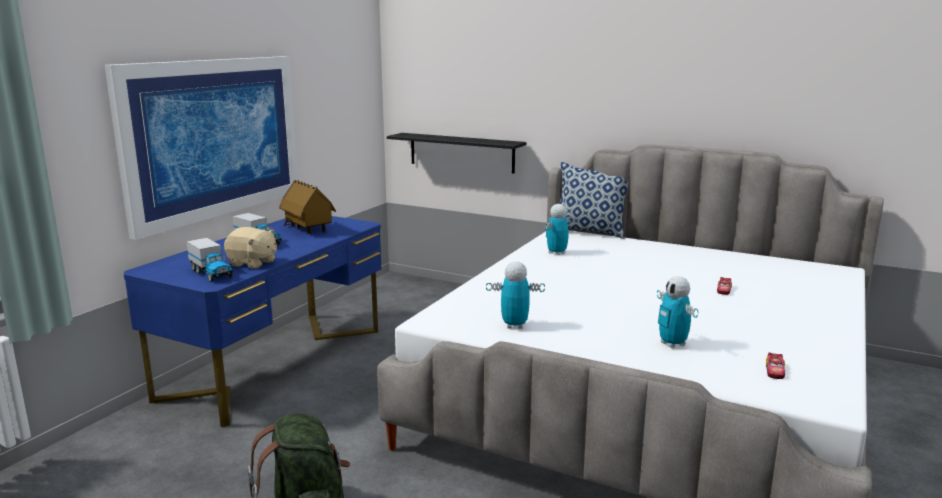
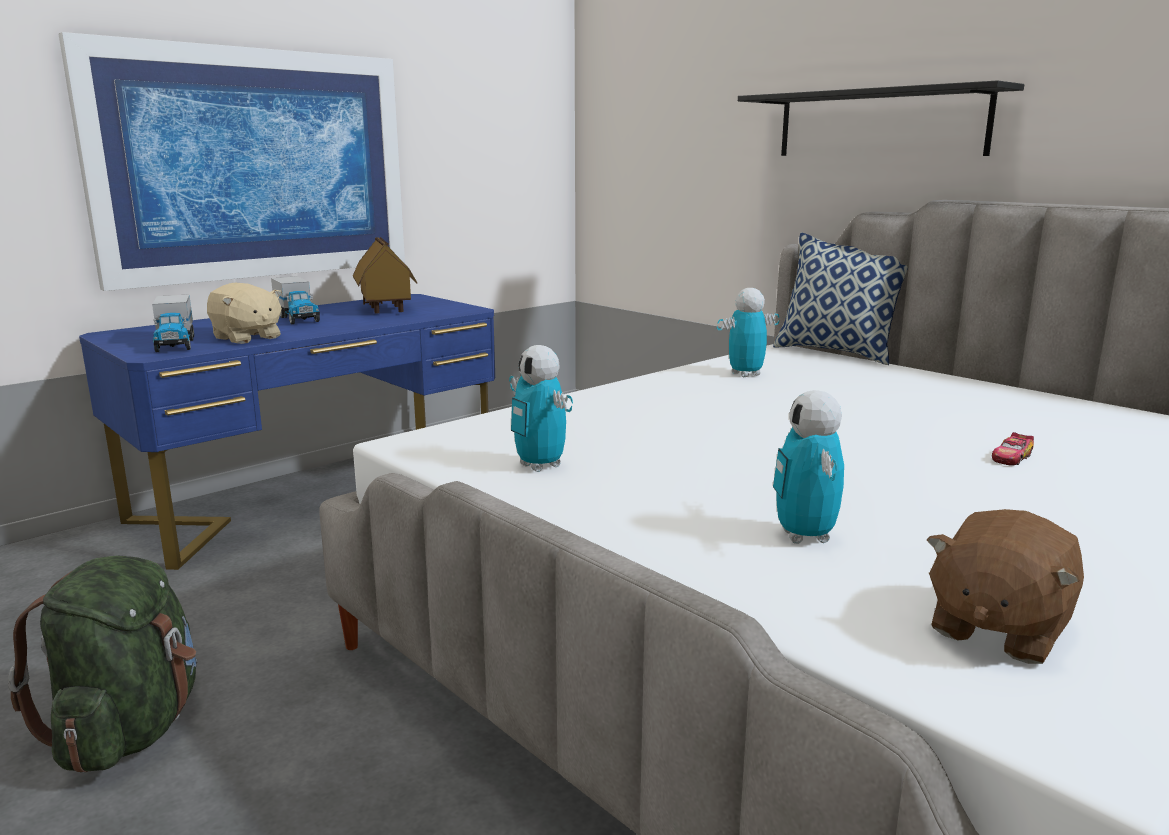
camera: 20 degrees right, 0 degrees up
(461, 152) = (669, 224): black shelf -> black shelf (879, 124)
(514, 326) = (540, 466): toy robot -> toy robot turned 150 degrees counterclockwise
(774, 371) = (996, 628): toy car -> brown plush toy

